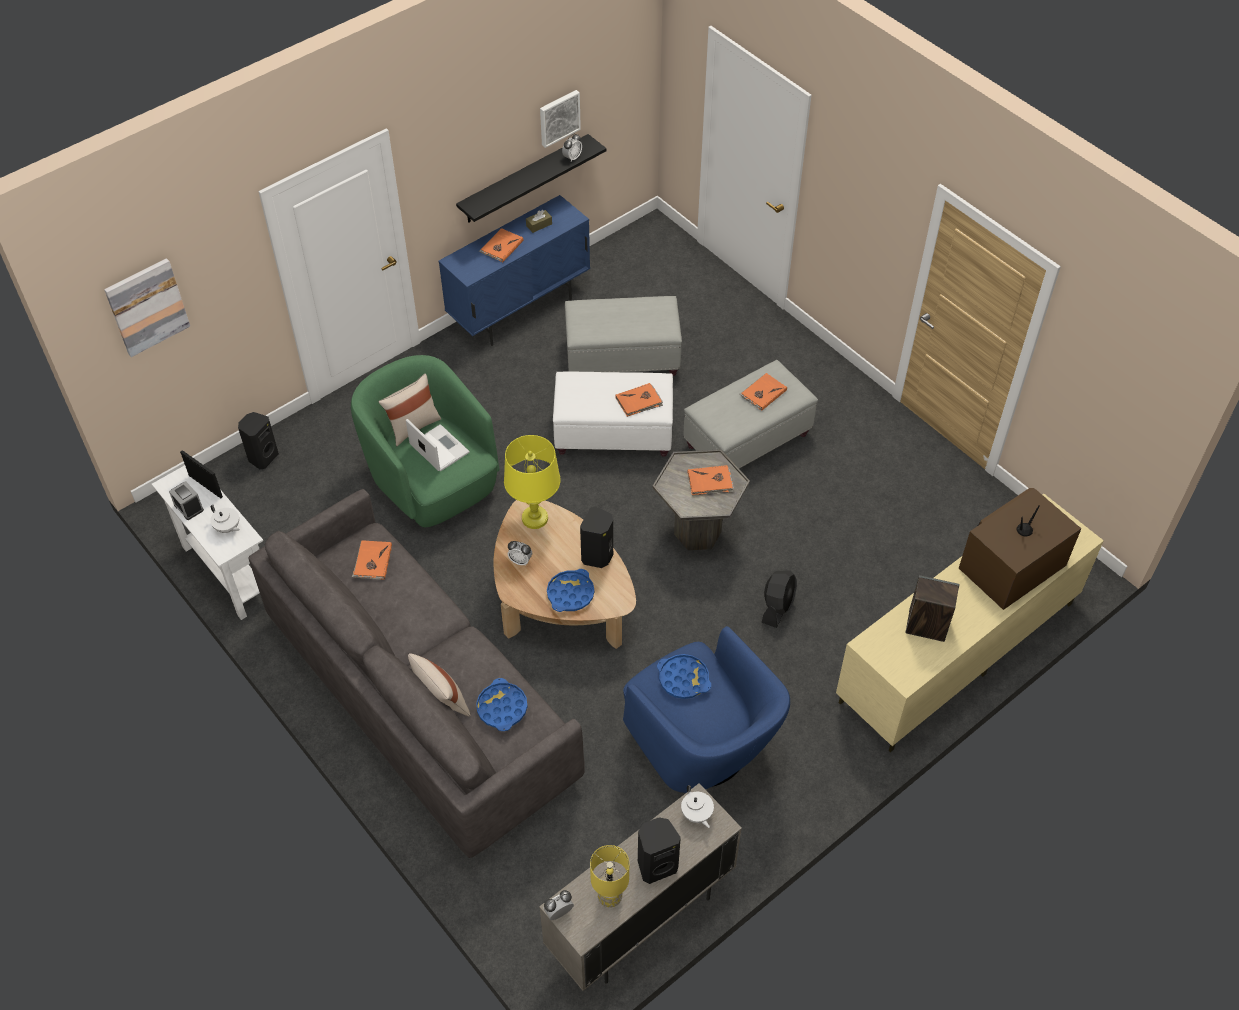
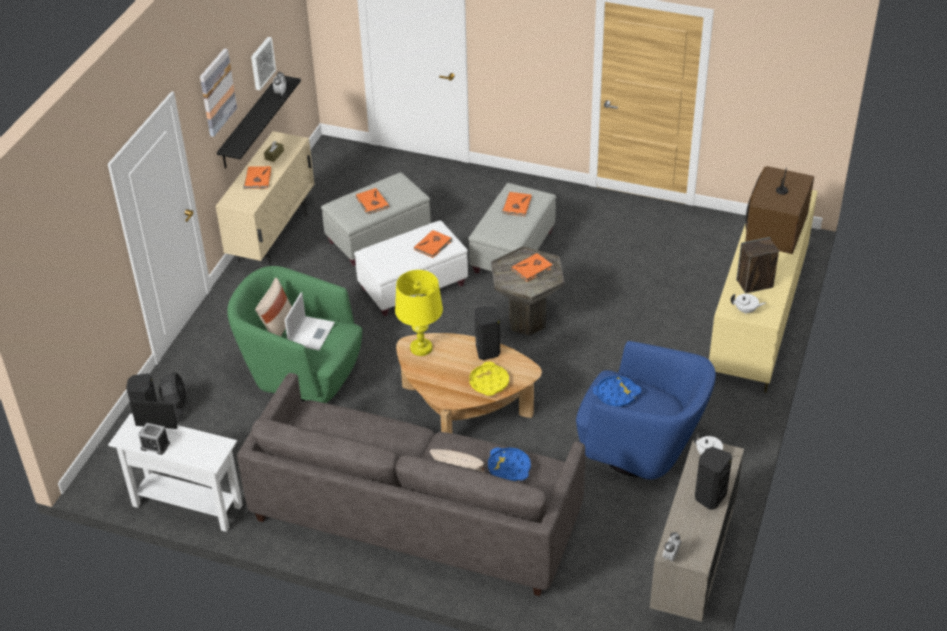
camera: 30 degrees left, 10 degrees down
(147, 306) = (55, 289): picture -> picture (217, 92)
(227, 528) = (201, 445): white teapot -> white teapot (746, 310)
(372, 561) = (328, 423): orange book -> orange book (372, 203)
(438, 448) = (311, 333): laptop -> laptop turned 90 degrees clockwise
(520, 311) = (273, 238): blue cabinet -> beige cabinet
(520, 561) = (434, 378): alarm clock -> none
(570, 594) = (489, 382): blue tray -> yellow tray
(609, 897) = (696, 530): yellow table lamp -> none
(777, 606) = (620, 342): black fan -> black fan (176, 407)

